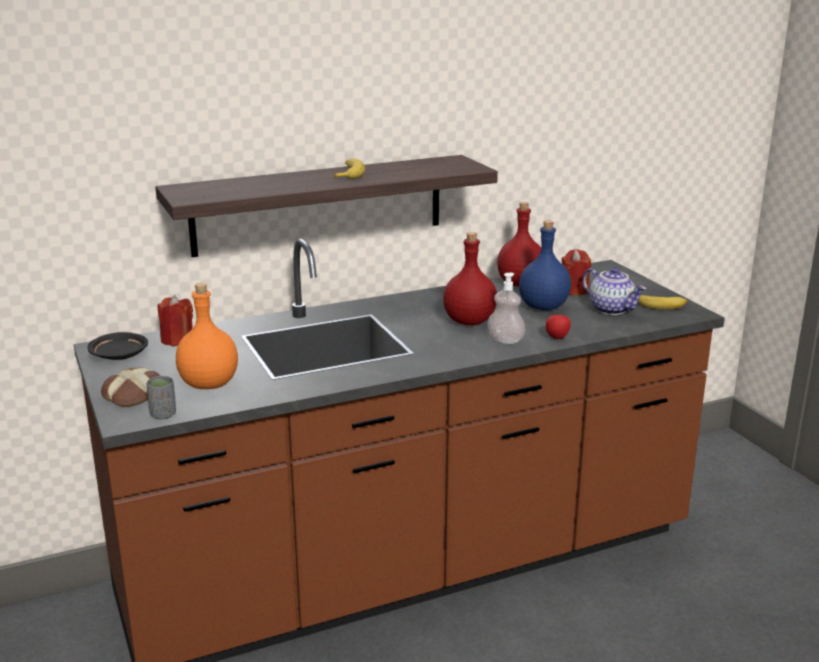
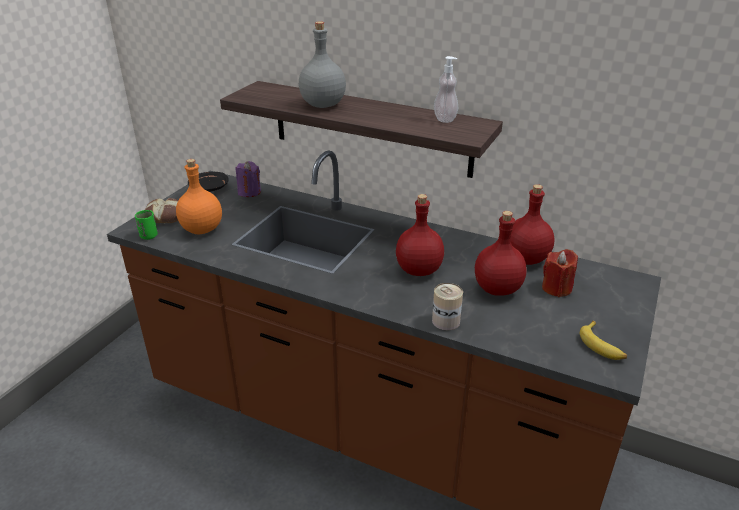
camera: 50 degrees right, 10 degrees up
(163, 415) = (149, 236): grey cup -> green cup
(177, 340) = (249, 192): red candle -> purple candle
(292, 182) = (323, 104): none -> grey bottle
(348, 174) = (372, 110): banana -> none
(505, 340) = (407, 300): soap dispenser -> soap dispenser (445, 119)
(542, 307) = (496, 288): blue bottle -> red bottle
(557, 338) = (446, 321): apple -> can
(612, 309) = (548, 324): teapot -> none

